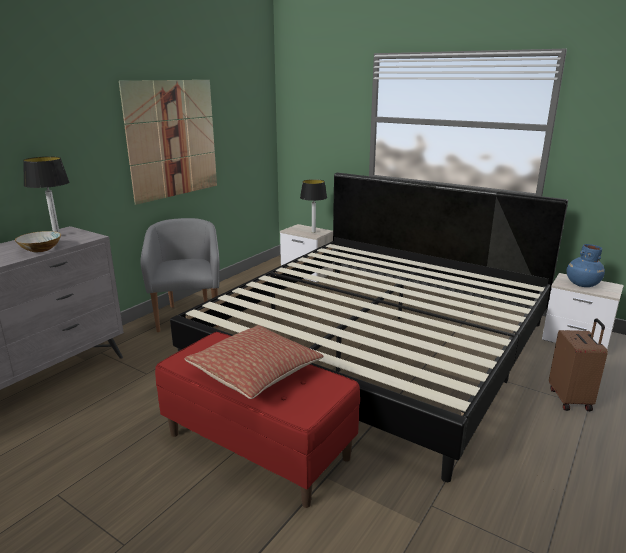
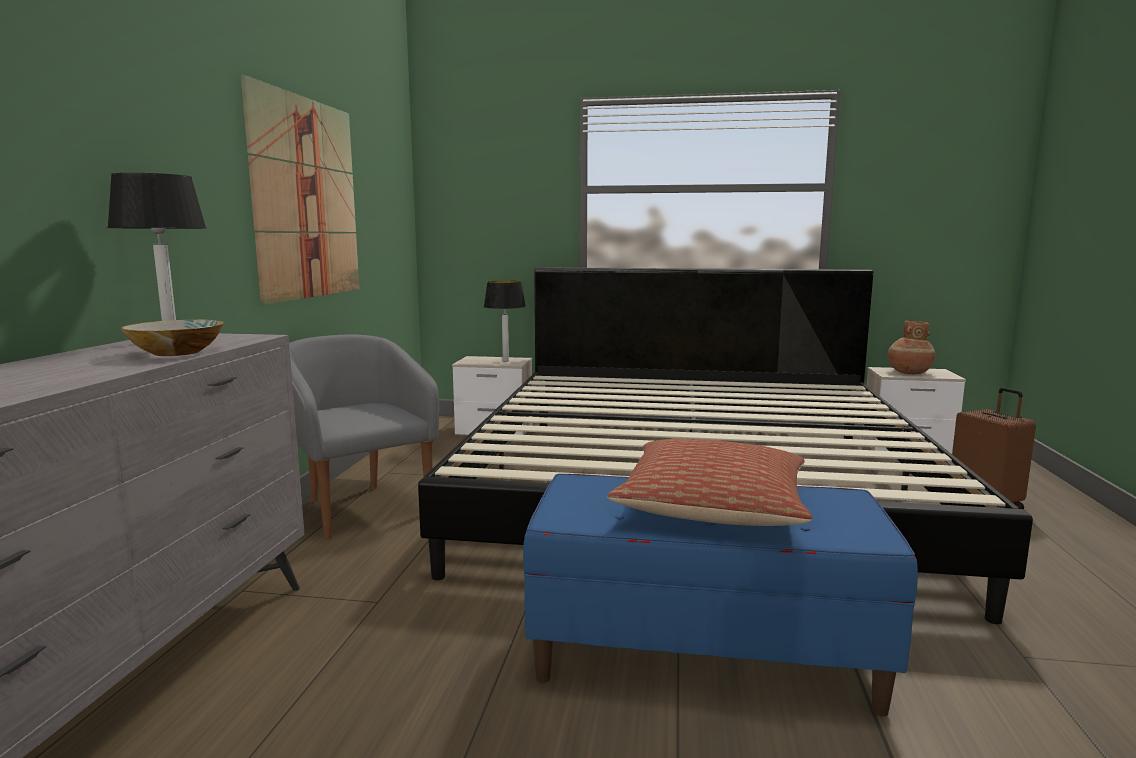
camera: 25 degrees left, 10 degrees down
(258, 446) = (703, 654): red bench -> blue bench
(582, 284) = (908, 372): blue vase -> brown vase

